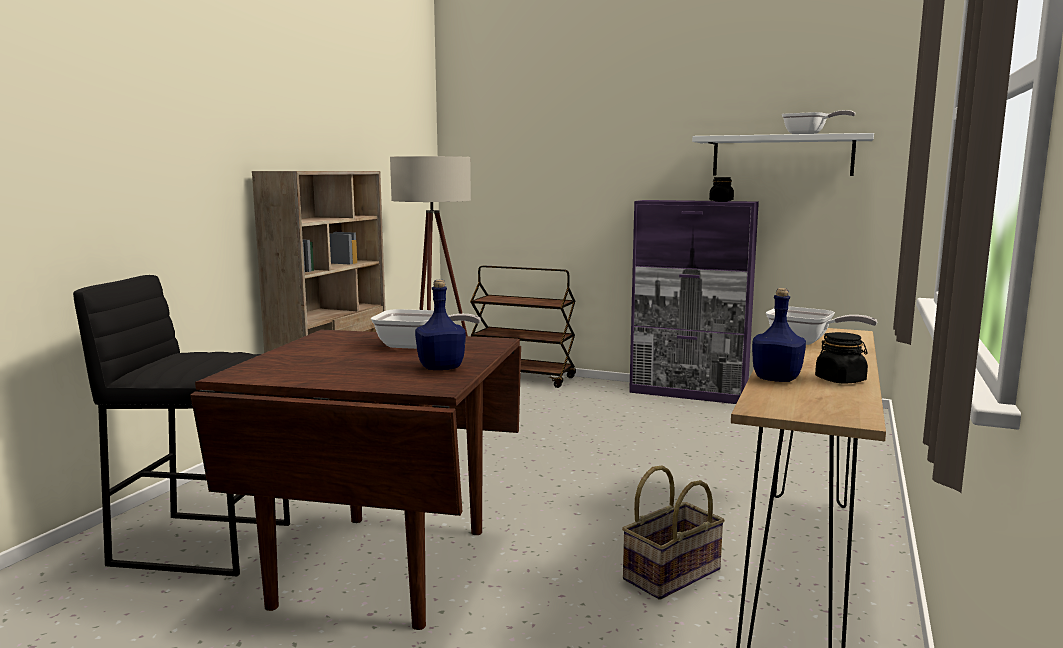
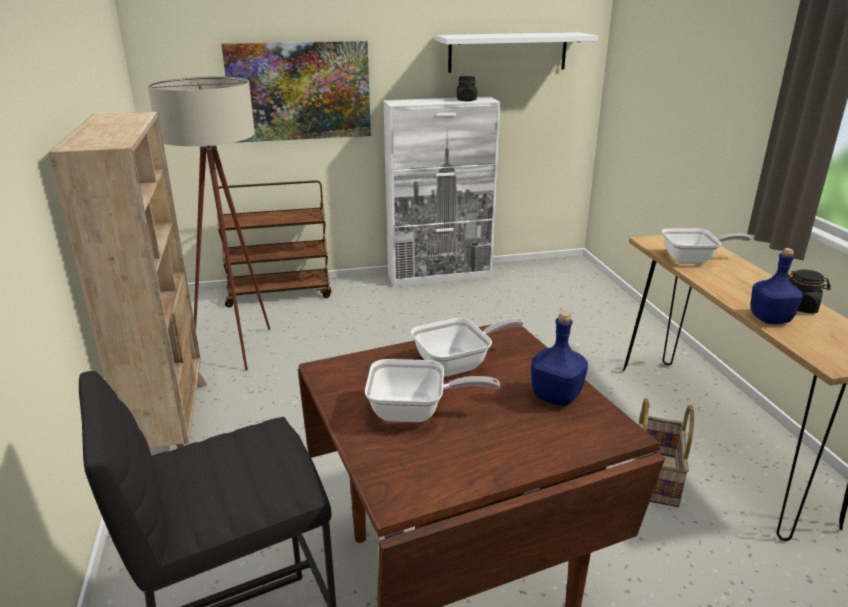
camera: 35 degrees left, 15 degrees up
(567, 188) = (299, 91): none -> picture
(688, 394) = (440, 276): purple cabinet -> white cabinet
(809, 134) = (541, 34): frying pan -> frying pan (416, 412)

